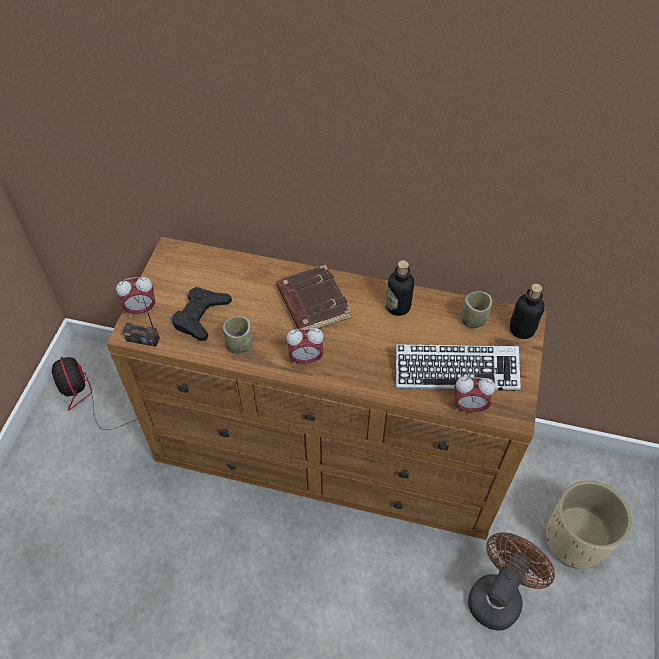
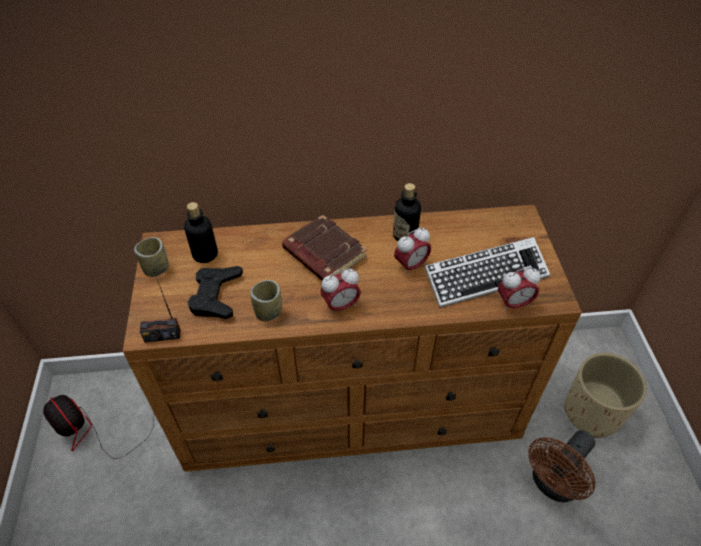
camera: 20 degrees left, 5 degrees down
(141, 309) = (149, 307): alarm clock -> alarm clock (411, 266)
(473, 320) = (477, 228): cup -> cup (156, 268)
(498, 595) = (552, 484): brown fan -> brown fan turned 150 degrees counterclockwise
(522, 329) = (523, 225): bottle -> bottle (205, 254)

